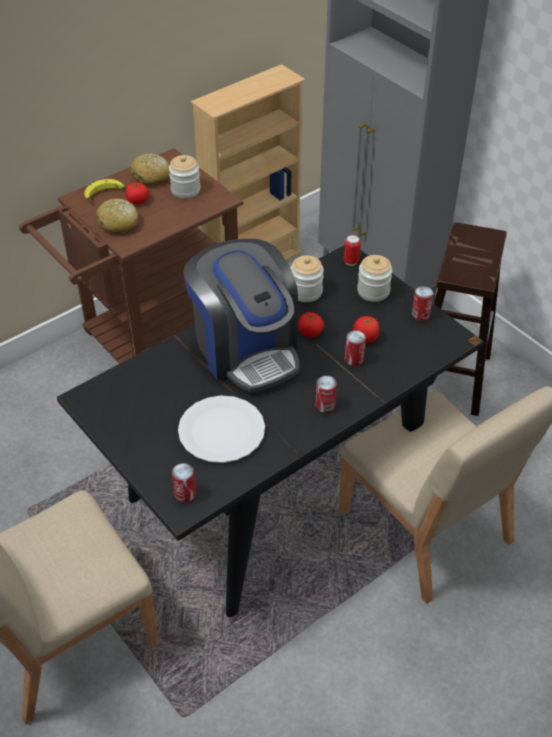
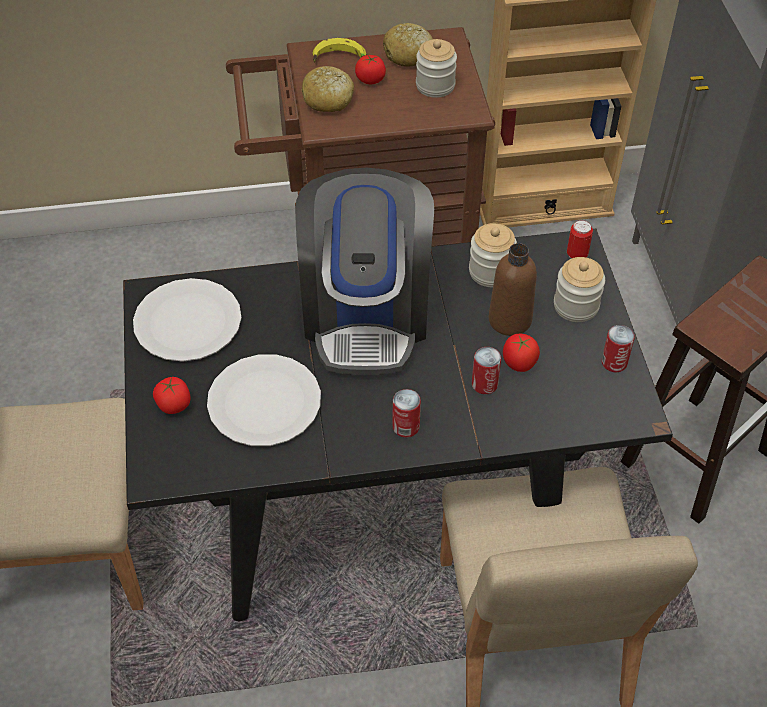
camera: 30 degrees right, 5 degrees up
(127, 404) = (187, 322): none -> white plate
(185, 494) = (170, 458): can -> none
(310, 332) = (457, 326): tomato -> tomato (174, 405)
(340, 316) = (510, 320): none -> brown bottle

